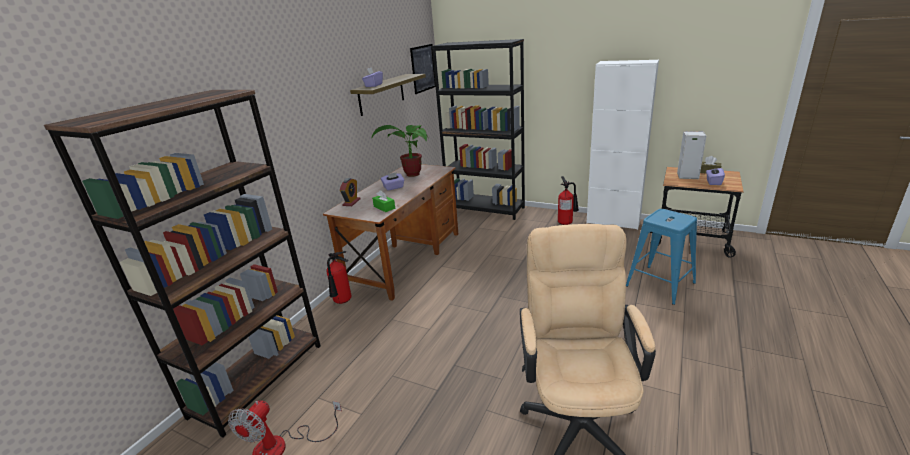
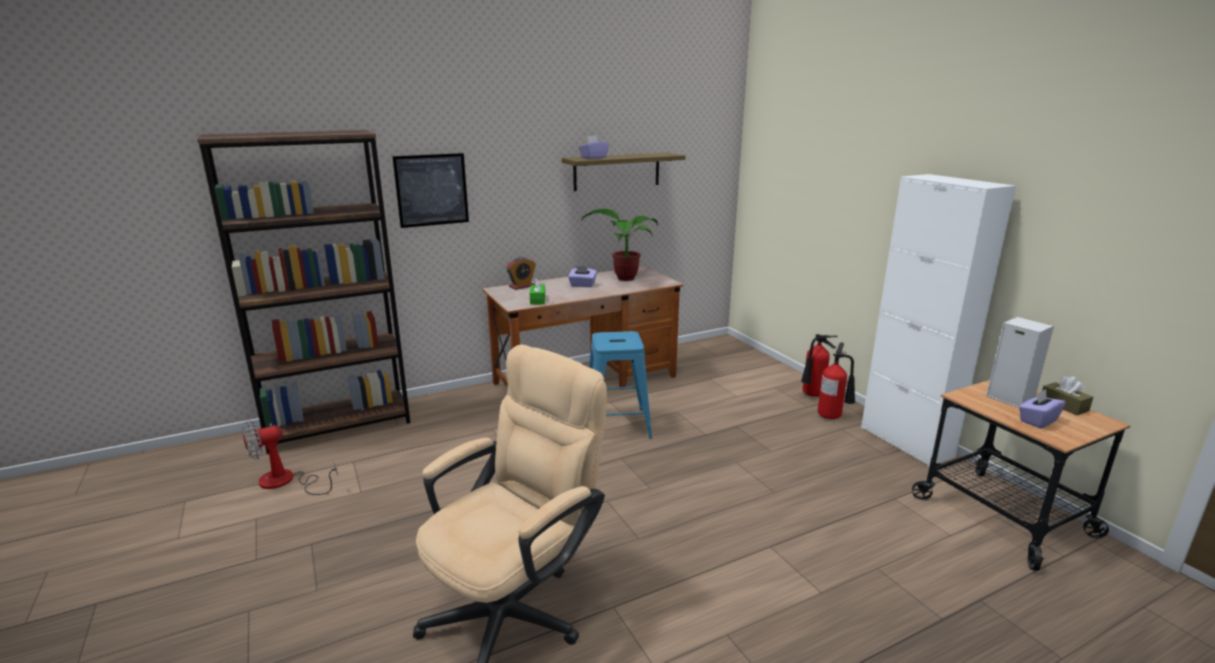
camera: 35 degrees right, 5 degrees down
(342, 302) = (476, 395): fire extinguisher -> fire extinguisher (812, 395)
(423, 68) = (708, 150): picture -> picture (432, 190)
(485, 209) = (750, 362): black bookcase -> none
(660, 284) = (843, 544): blue stool -> blue stool (617, 424)

